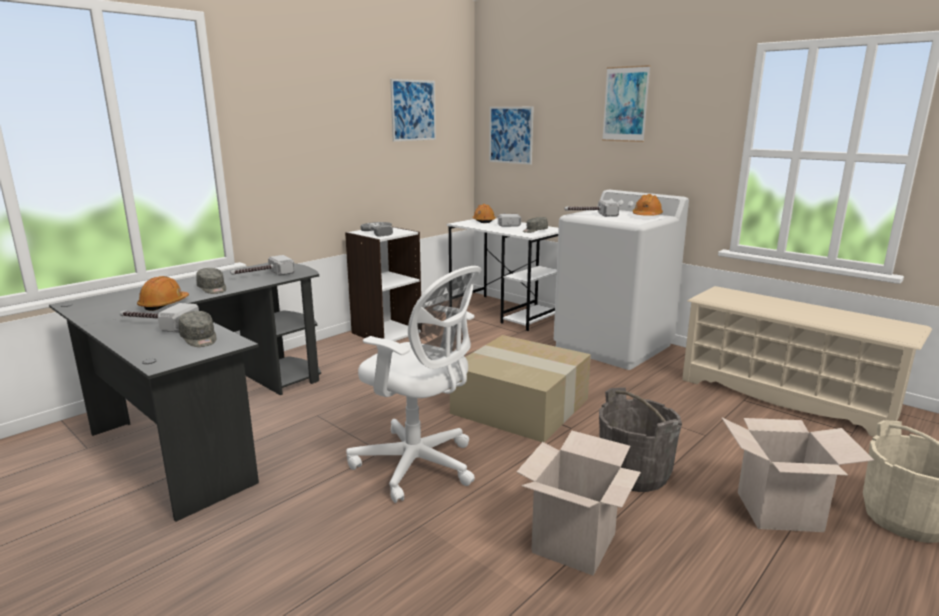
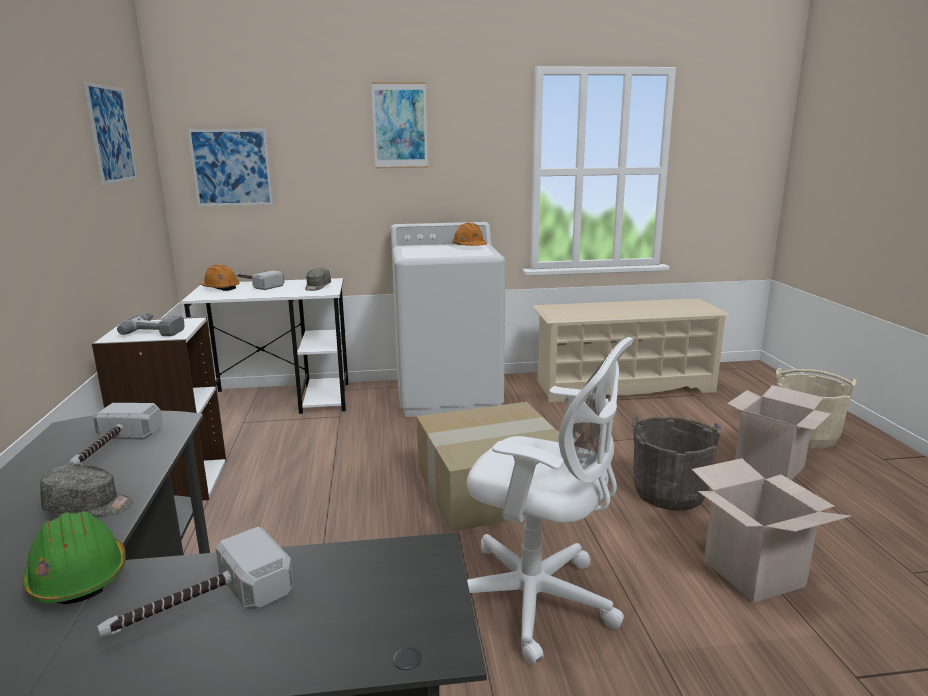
camera: 50 degrees left, 0 degrees up
(164, 304) = (78, 576): orange hard hat -> green hard hat
(199, 339) = (359, 578): grey cap -> none
(419, 466) = (538, 601): white office chair -> white office chair turned 45 degrees clockwise
(590, 215) = (421, 254): hammer -> none

